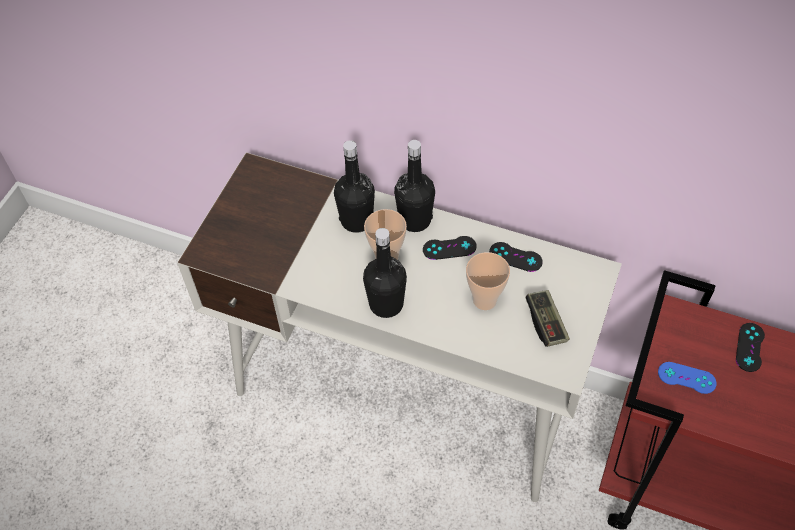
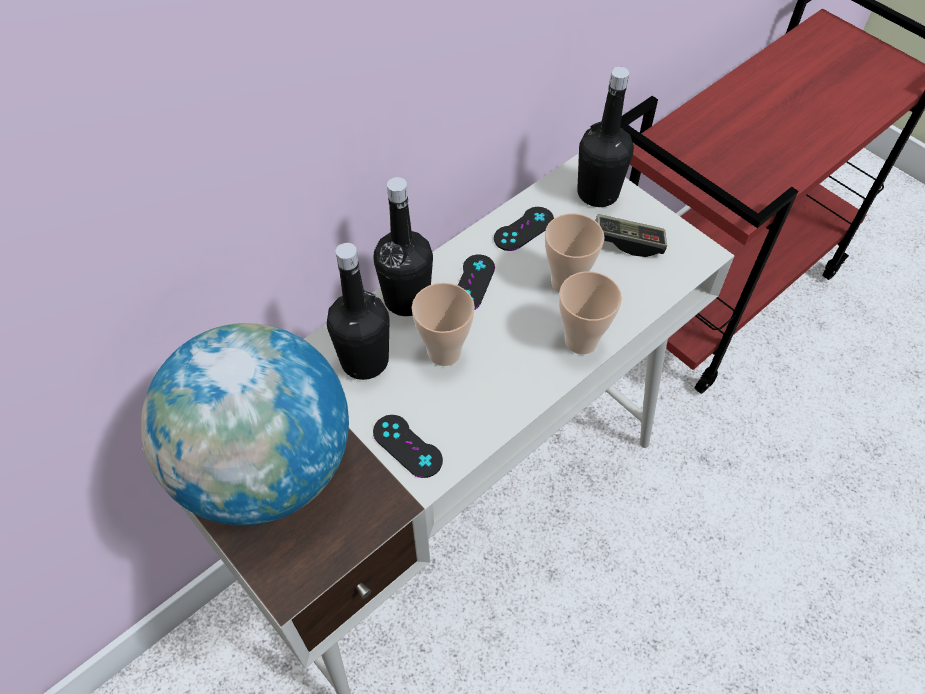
camera: 65 degrees left, 0 degrees up
(262, 210) = (266, 468): none -> globe
(386, 304) = (517, 383): black bottle -> black bottle (598, 193)
(440, 326) = (581, 340): none -> cup
(686, 378) = (729, 176): blue game controller -> none
(750, 347) = (716, 117): black game controller -> black game controller (407, 446)

